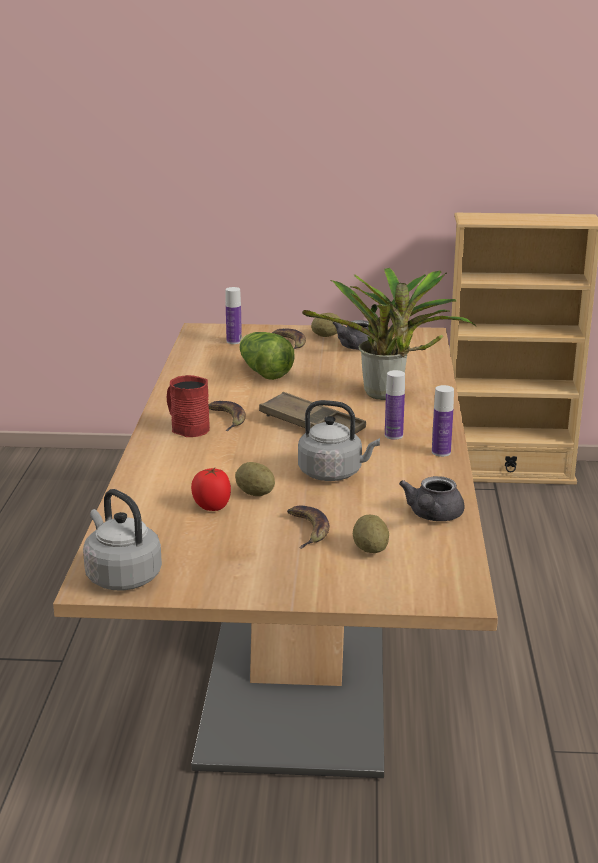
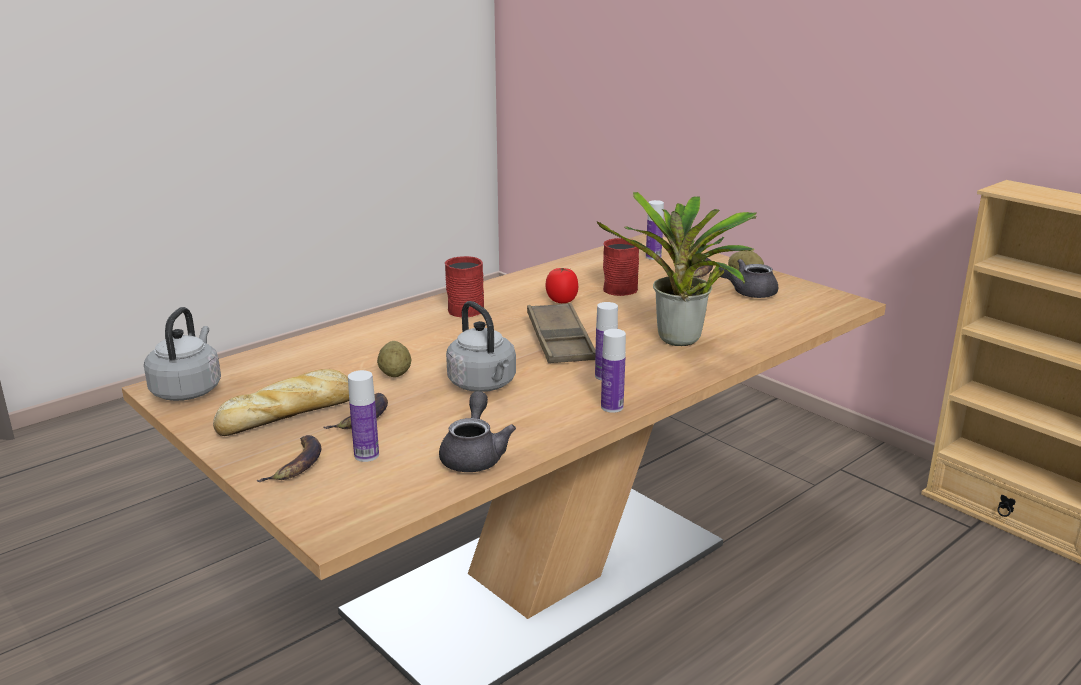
camera: 45 degrees right, 0 degrees up
(211, 507) = (345, 370): tomato -> tomato (561, 301)
(226, 418) = (508, 312): banana -> banana (296, 464)
(249, 552) = (290, 413): none -> bread
(263, 372) = (621, 287): lettuce -> red mug
(370, 549) = (366, 455): potato -> bottle
(432, 516) = (474, 455): grey teapot -> grey teapot turned 120 degrees clockwise

